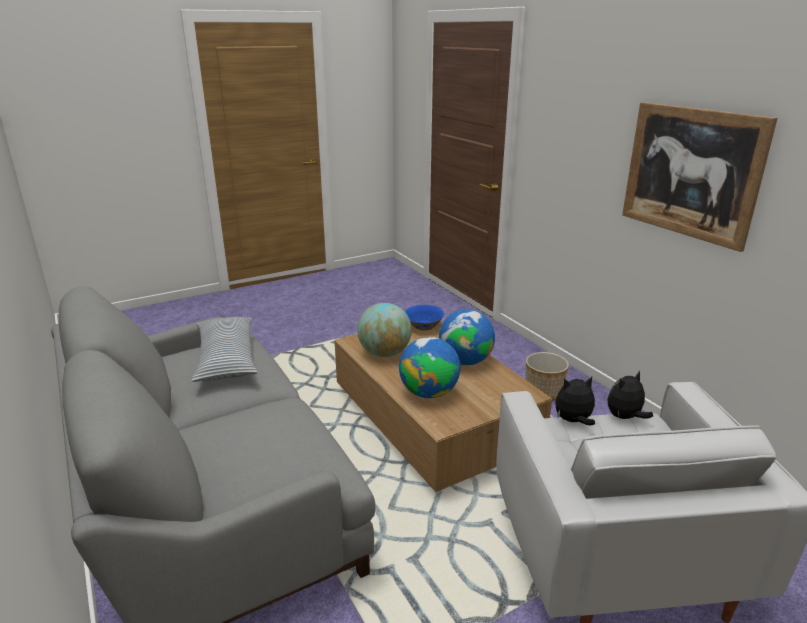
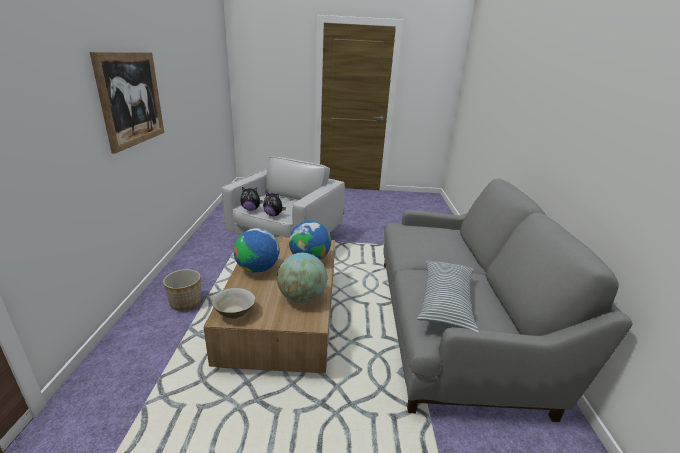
camera: 150 degrees left, 0 degrees up
(423, 327) = (235, 312): blue bowl -> beige bowl

